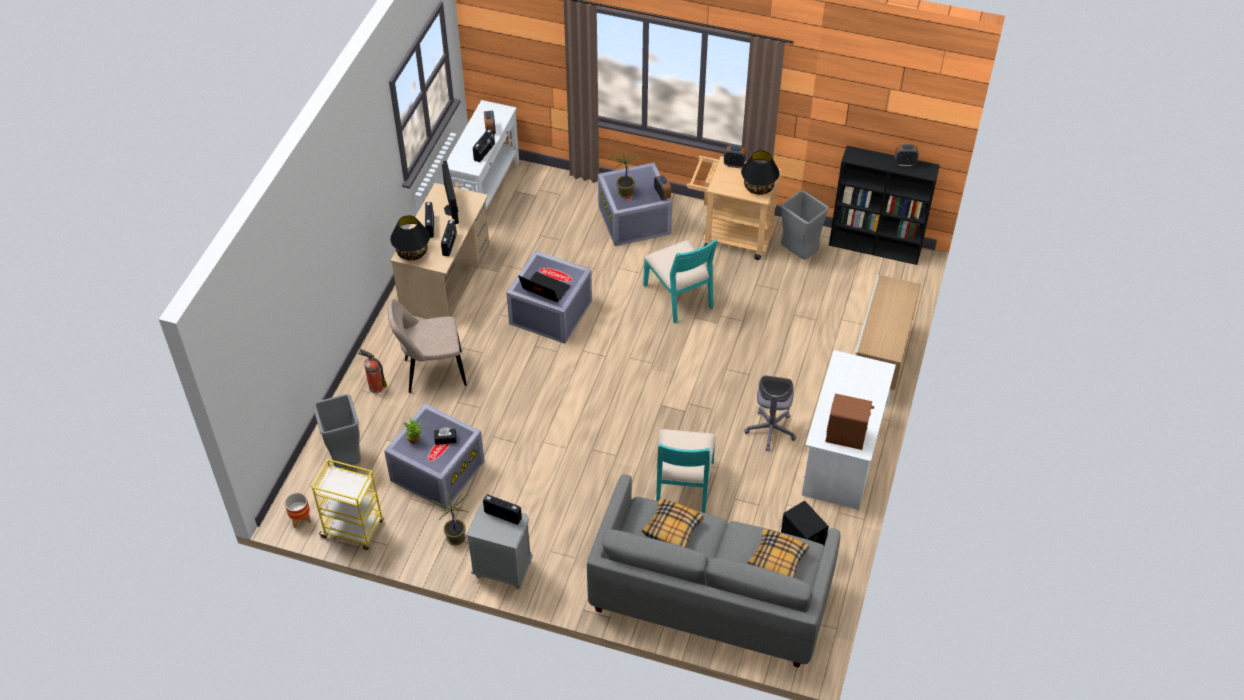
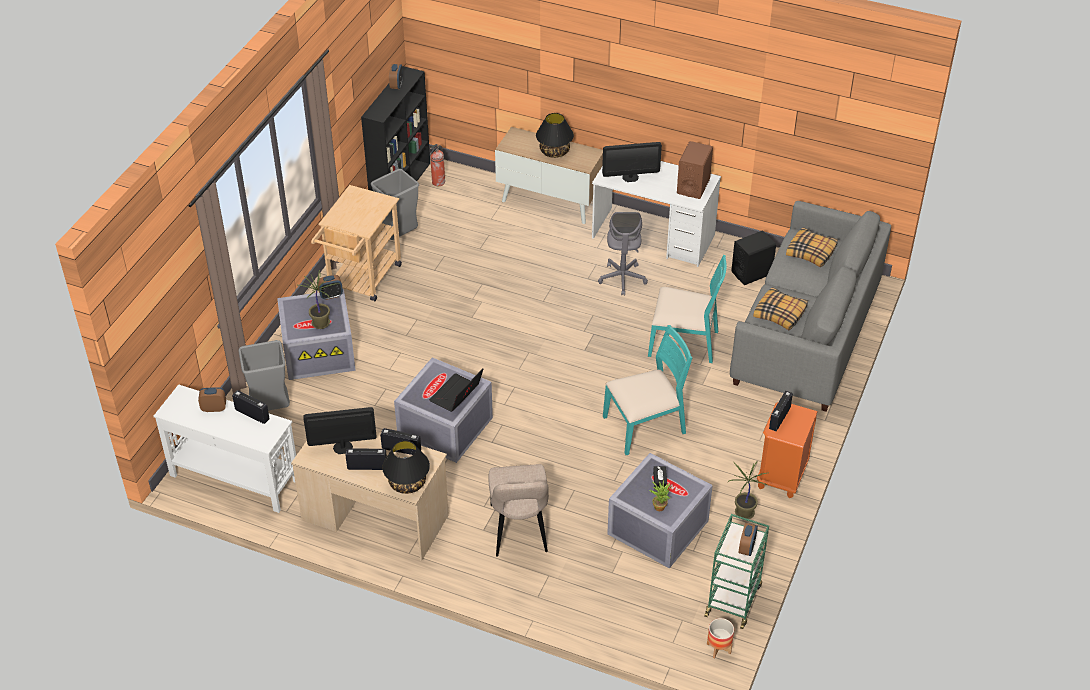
camera: 85 degrees left, 5 degrees down
(346, 459) = (638, 608): grey trash can -> grey trash can (271, 409)
(354, 529) = (733, 599): yellow cart -> green cart
(375, 387) = (534, 583): fire extinguisher -> fire extinguisher (438, 182)
(503, 569) = (782, 477): grey nightstand -> orange nightstand
(679, 296) = (440, 325): turquoise chair -> turquoise chair (645, 426)
(734, 164) = (335, 215): alarm clock -> alarm clock (746, 548)
(758, 187) = (373, 201): black table lamp -> black table lamp (554, 151)
(770, 430) = (622, 279): grey office chair -> grey office chair turned 75 degrees clockwise
(848, 381) = (630, 177): none -> monitor

